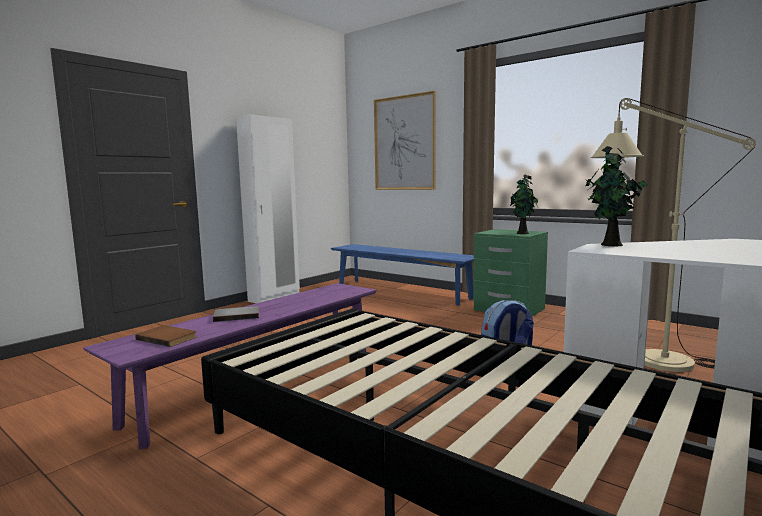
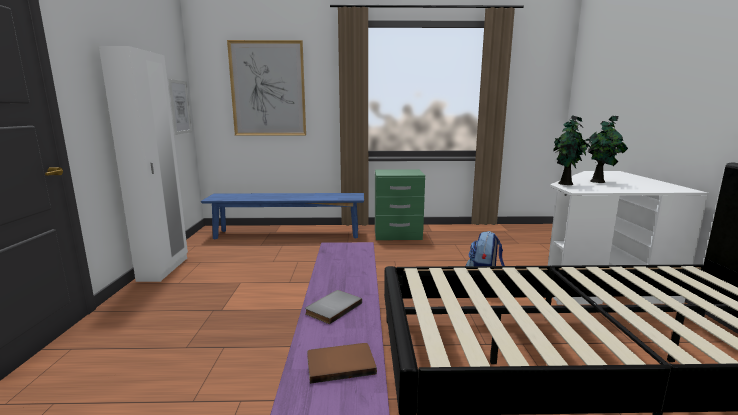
camera: 40 degrees left, 5 degrees up
(329, 163) = (180, 107): none -> picture
(523, 233) = (411, 172): potted plant -> potted plant (599, 181)
(648, 361) = (531, 254): beige floor lamp -> none

